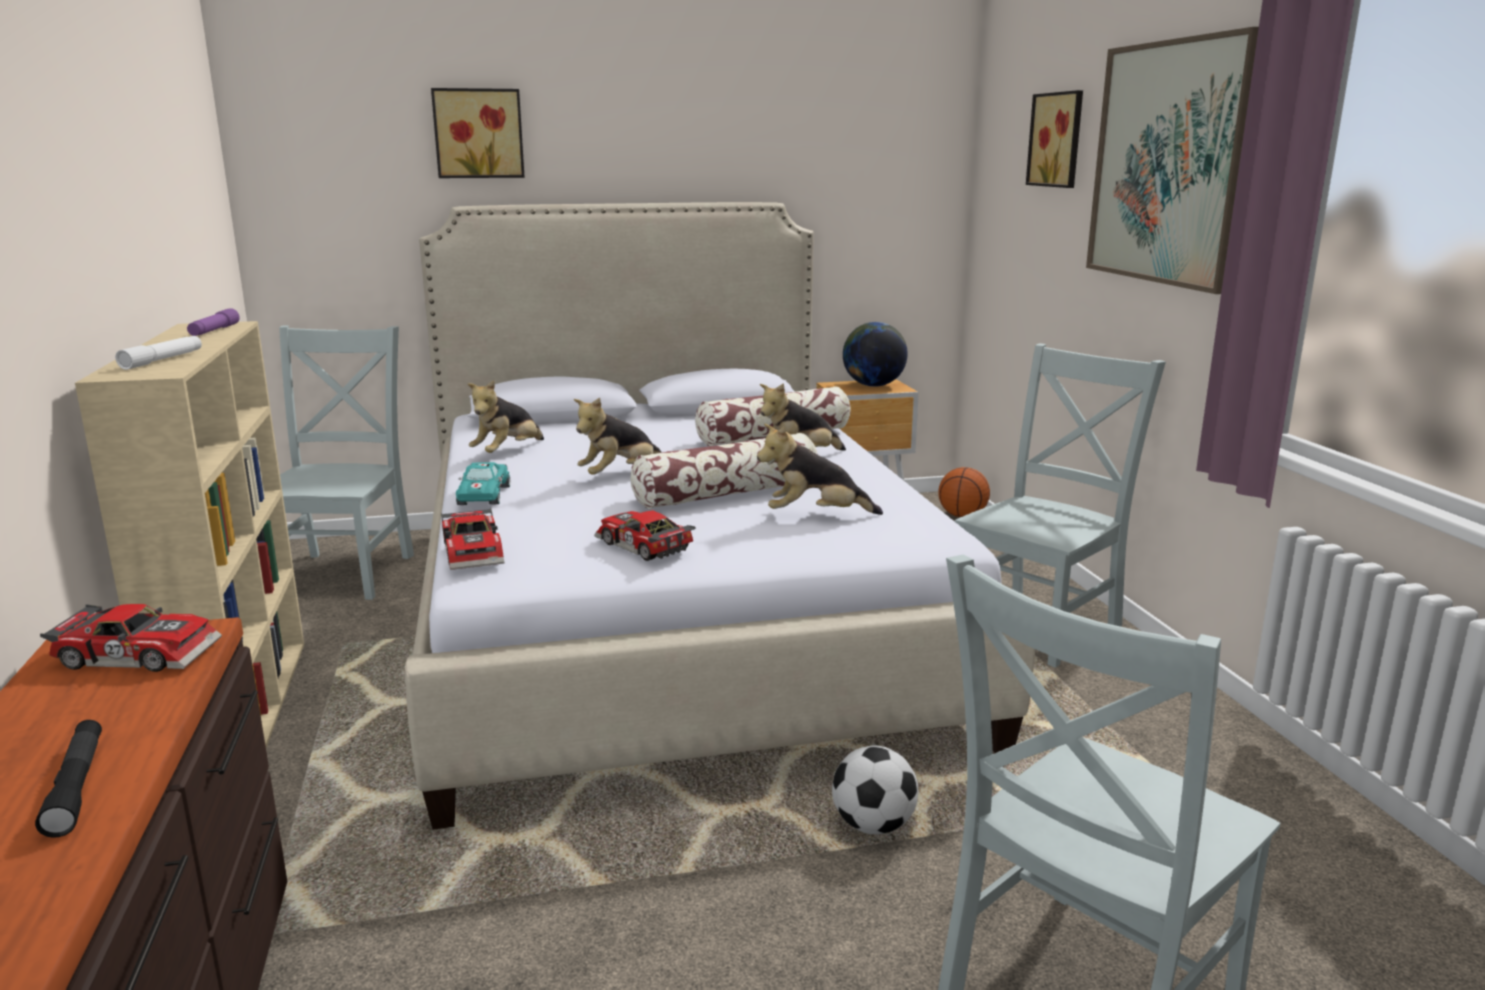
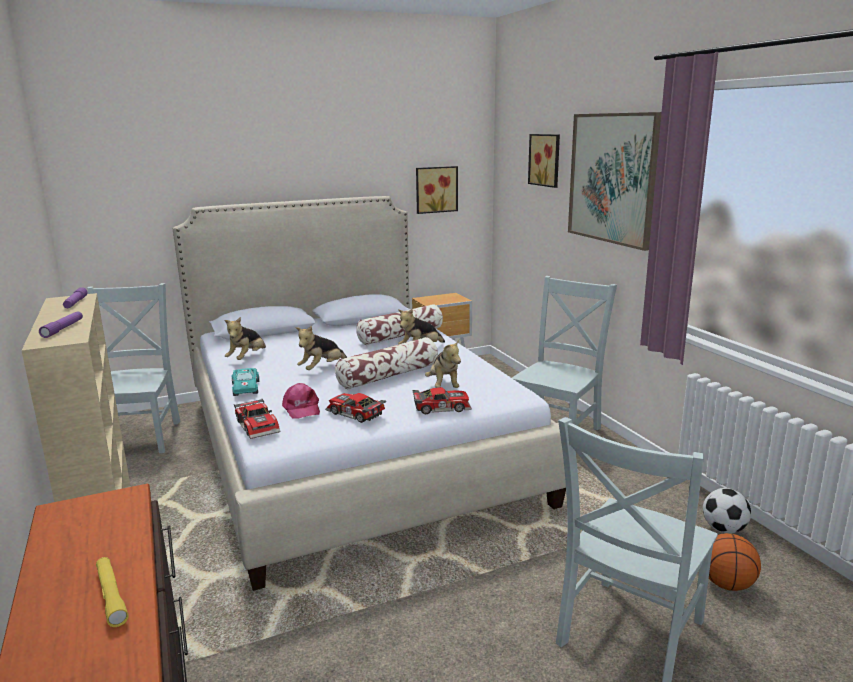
camera: 10 degrees left, 0 degrees up
(76, 786) = (111, 596): black flashlight -> yellow flashlight
(140, 653) = (100, 512): toy car -> toy car (441, 407)
(162, 360) = (63, 329): white flashlight -> purple flashlight
(478, 133) = (205, 162): picture -> picture (436, 189)
(556, 531) = (301, 408): none -> pink cap
(815, 516) = (443, 386): plush toy -> plush toy turned 90 degrees counterclockwise
(873, 385) = (445, 298): globe -> none
(873, 825) = (499, 557): football -> football (724, 529)
(962, 516) = (500, 369): basketball -> basketball (727, 584)

